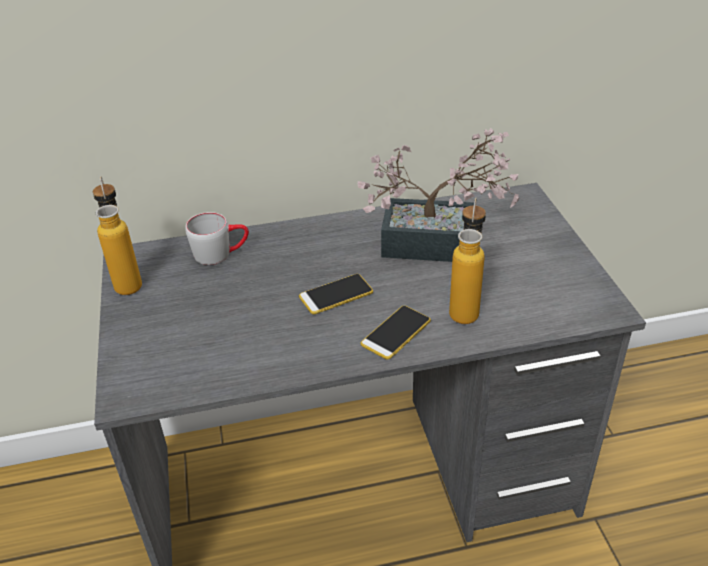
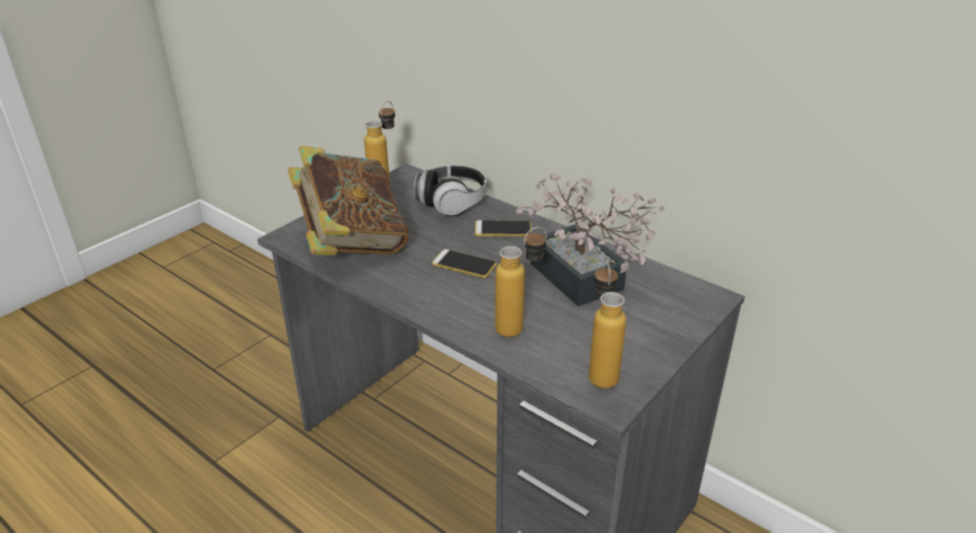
camera: 50 degrees right, 5 degrees down
(205, 351) = (352, 243): none -> book
(221, 253) = (451, 202): grey mug -> headphones
(396, 333) = (453, 307): phone -> phone (503, 229)
(565, 294) = (600, 371): none -> bottle

